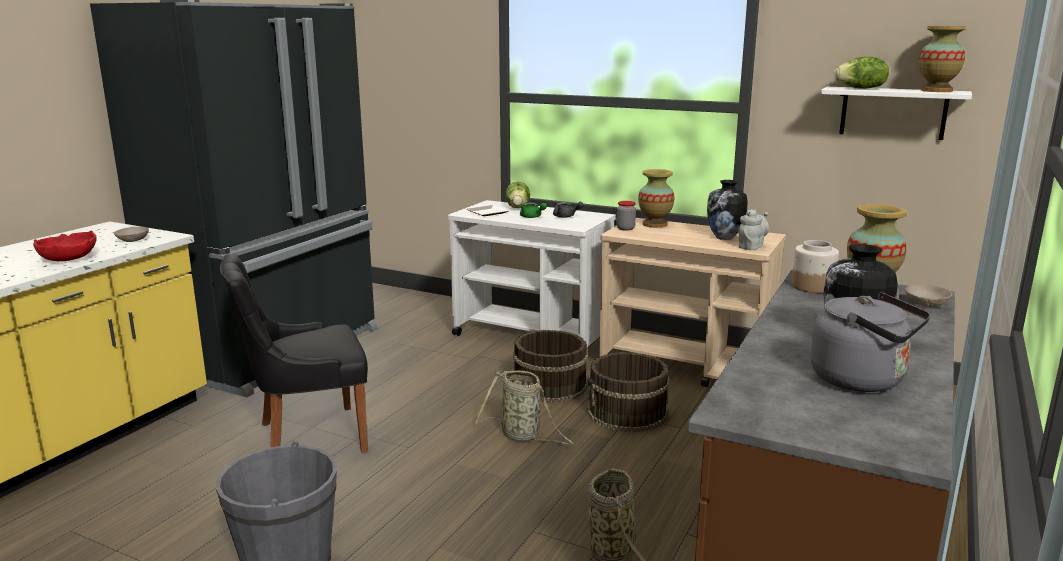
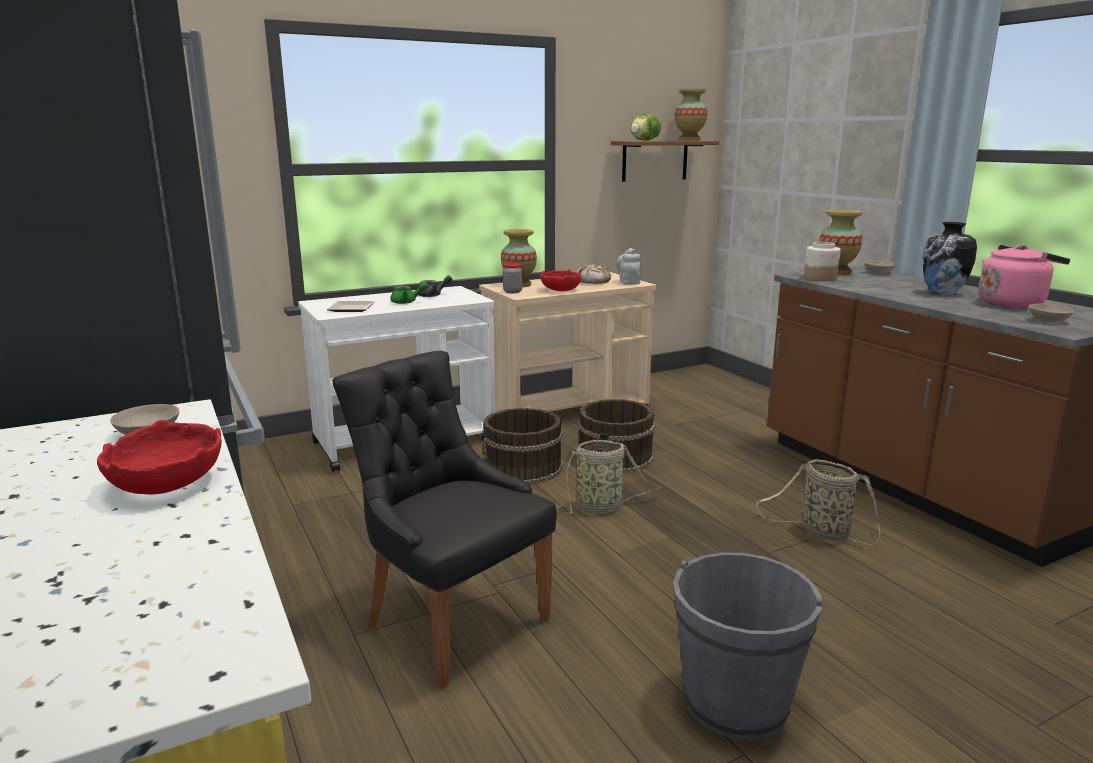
camera: 55 degrees left, 0 degrees up
(307, 437) = (452, 622): black chair -> black chair turned 120 degrees clockwise
(518, 207) = (360, 299): lettuce -> none
(665, 237) = (561, 290): none -> red bowl
(724, 238) = (593, 281): vase -> bread
(784, 402) = (1047, 320): none -> beige bowl
(862, 380) = (1013, 304): grey kettle -> pink kettle
(893, 113) = (655, 160): white shelf -> brown shelf

